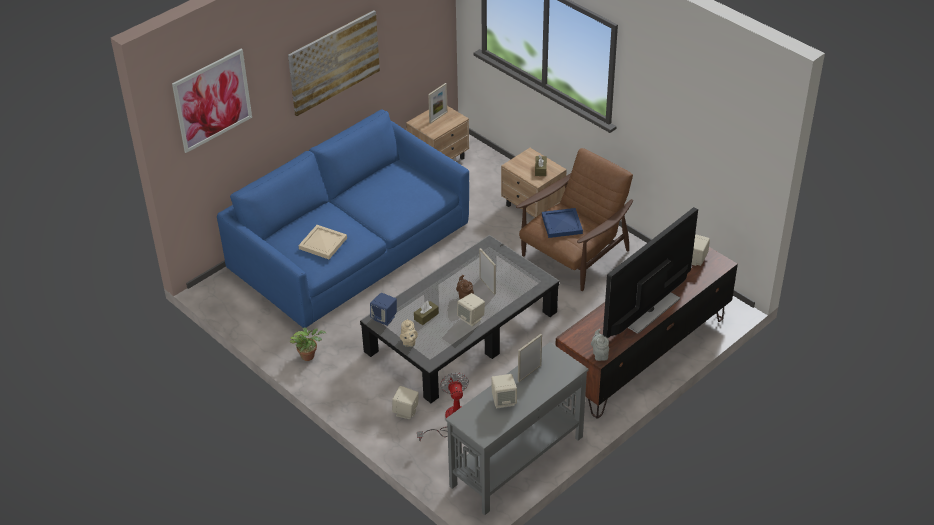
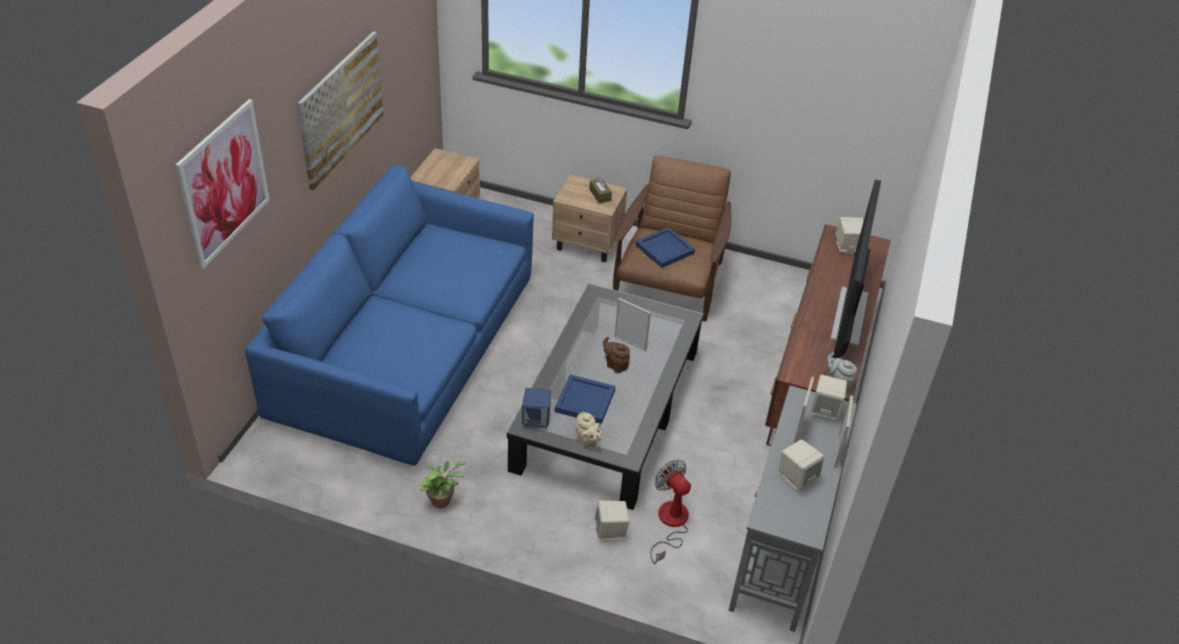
camera: 30 degrees left, 0 degrees up
(322, 243) = (402, 348): beige tray -> none
(426, 316) = (585, 402): brown tissue box -> blue tray
(438, 117) = (443, 165): picture frame -> picture frame (837, 451)
(471, 319) = (640, 388): beige speaker -> beige speaker (825, 410)

